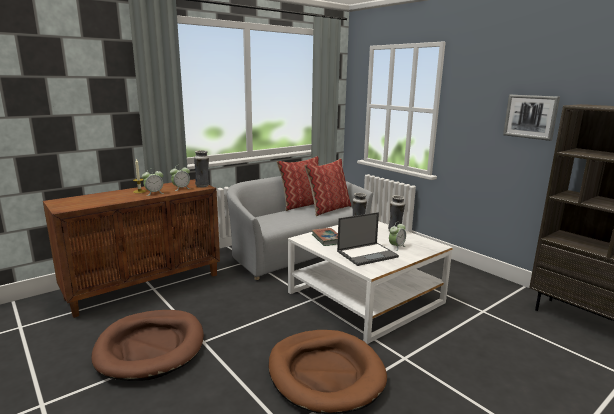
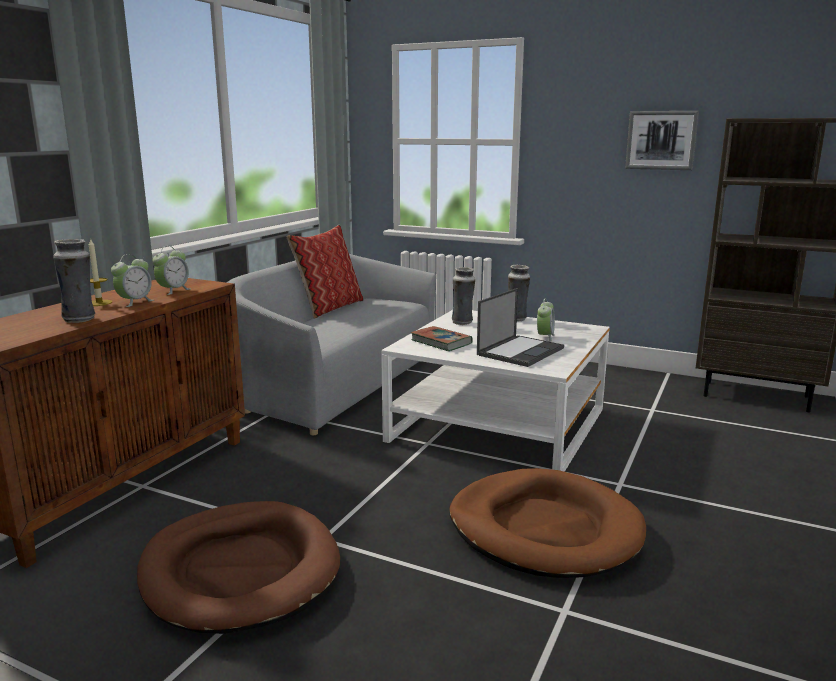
camera: 25 degrees left, 0 degrees up
(202, 186) = (205, 283): vase -> vase (80, 319)
(328, 209) = (376, 308): pillow -> none

